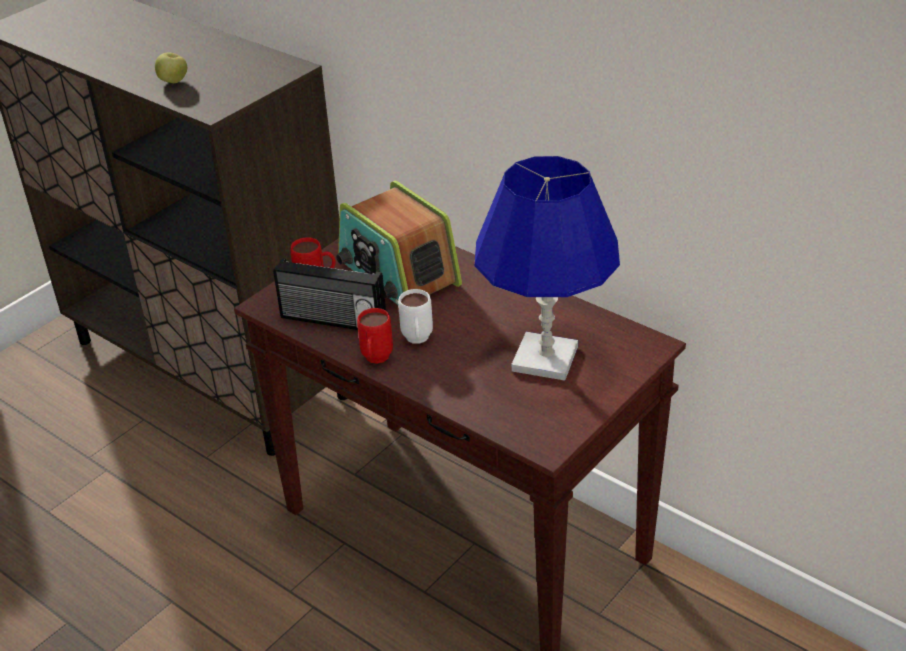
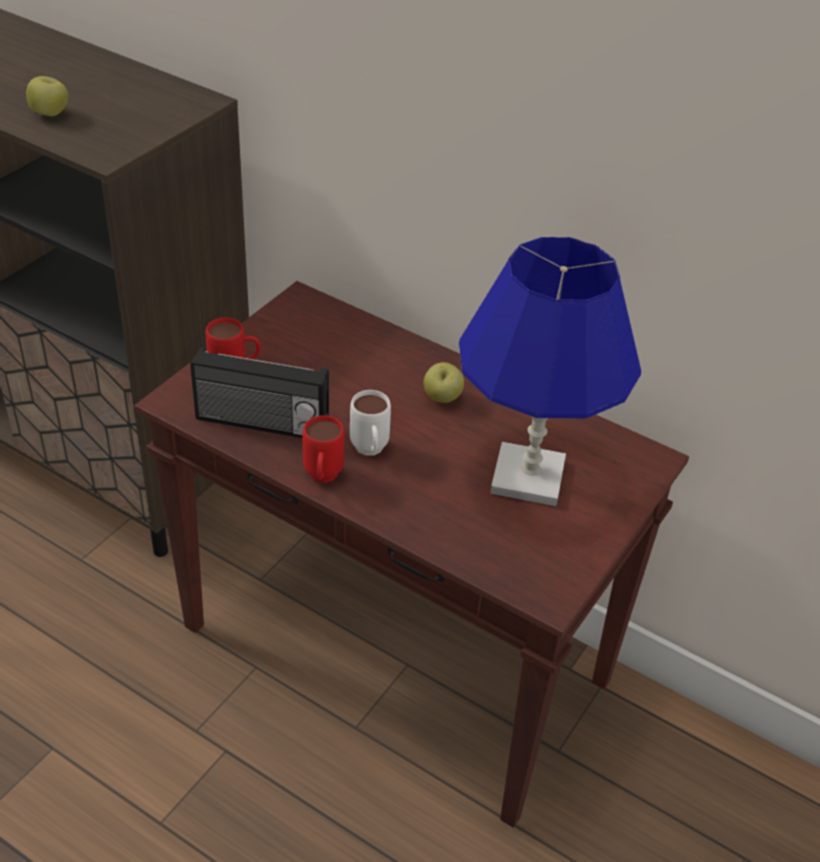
camera: 10 degrees left, 5 degrees up
(398, 273) = (334, 361): radio -> none
(483, 300) = (442, 398): none -> apple

